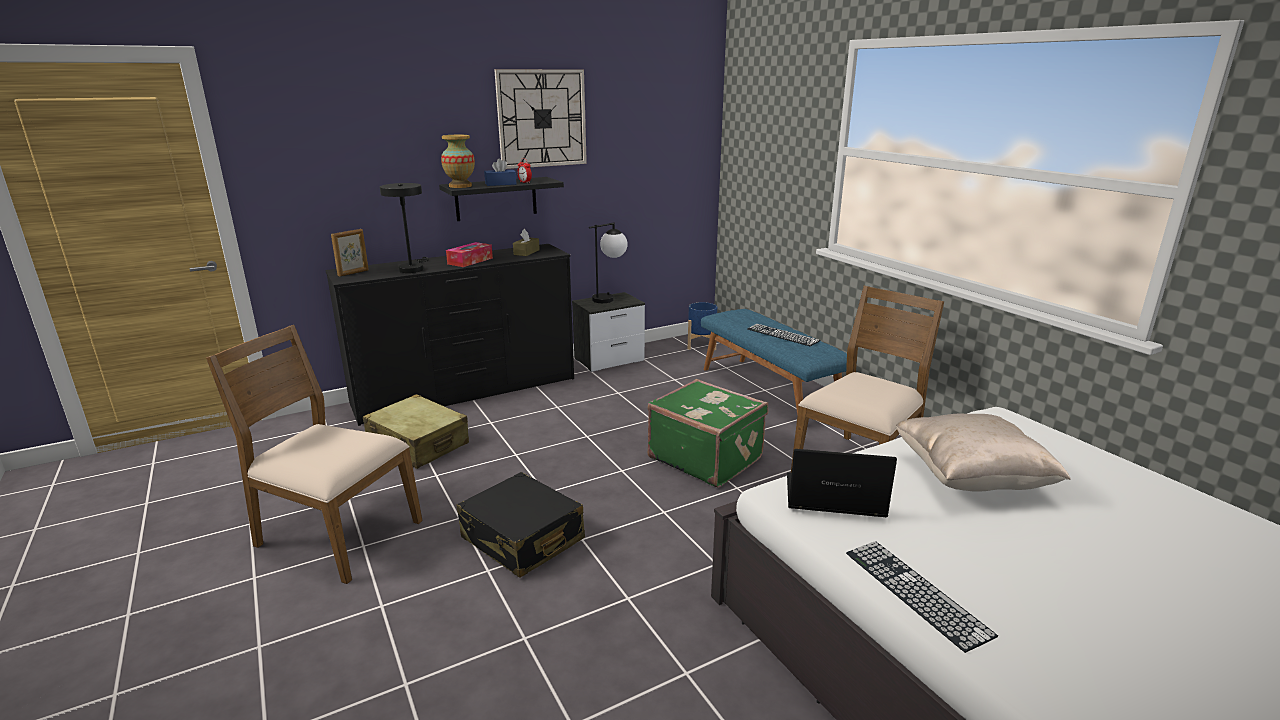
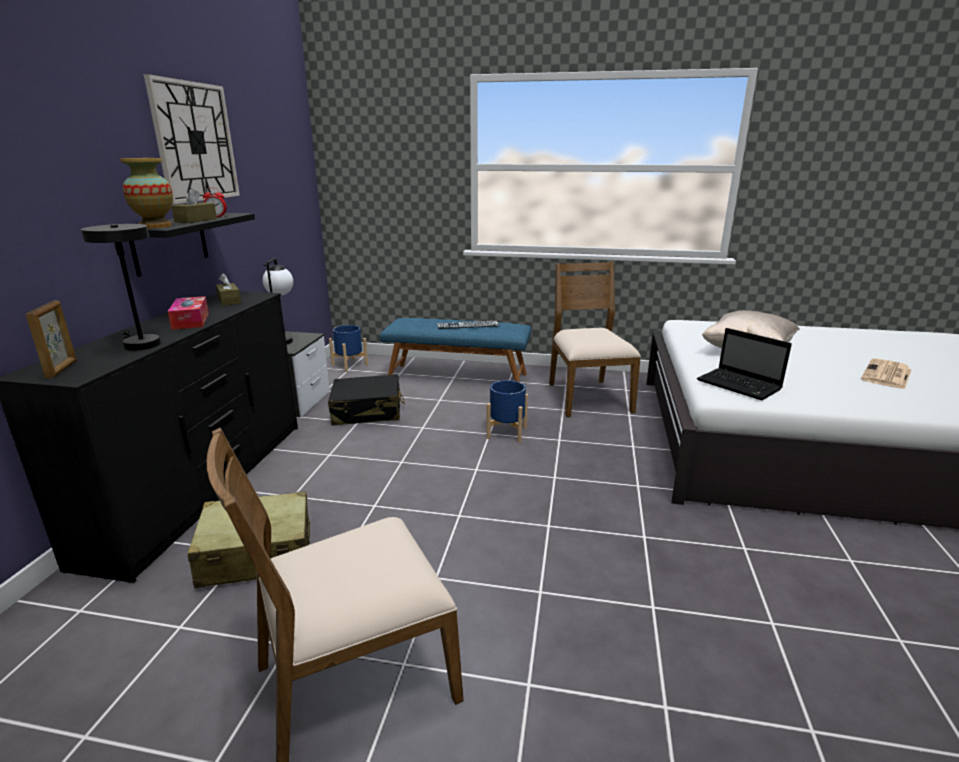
camera: 50 degrees left, 0 degrees up
(500, 184) = (196, 220): blue tissue box -> brown tissue box
(522, 539) = (514, 554): black suitcase -> black suitcase (367, 411)
(706, 457) = (507, 432): green suitcase -> blue planter
(832, 498) = (740, 385): laptop -> laptop turned 90 degrees counterclockwise
(915, 592) = (856, 404): keyboard -> none
(1107, 606) = (887, 375): none -> newspaper

